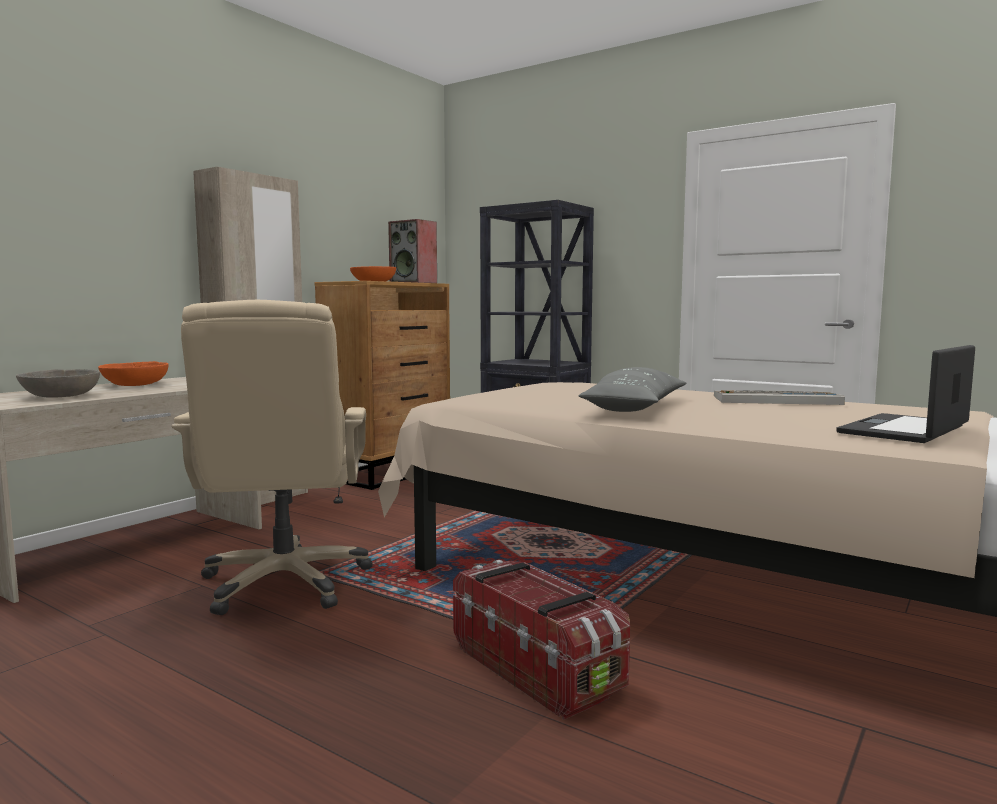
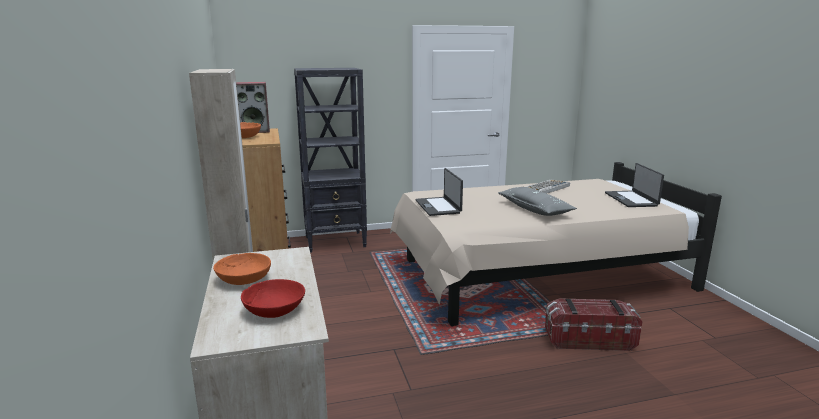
camera: 50 degrees left, 10 degrees up
(60, 396) = (274, 310): grey bowl -> red bowl
(285, 583) = (423, 366): beige office chair -> none
(518, 389) = (438, 206): none -> laptop

